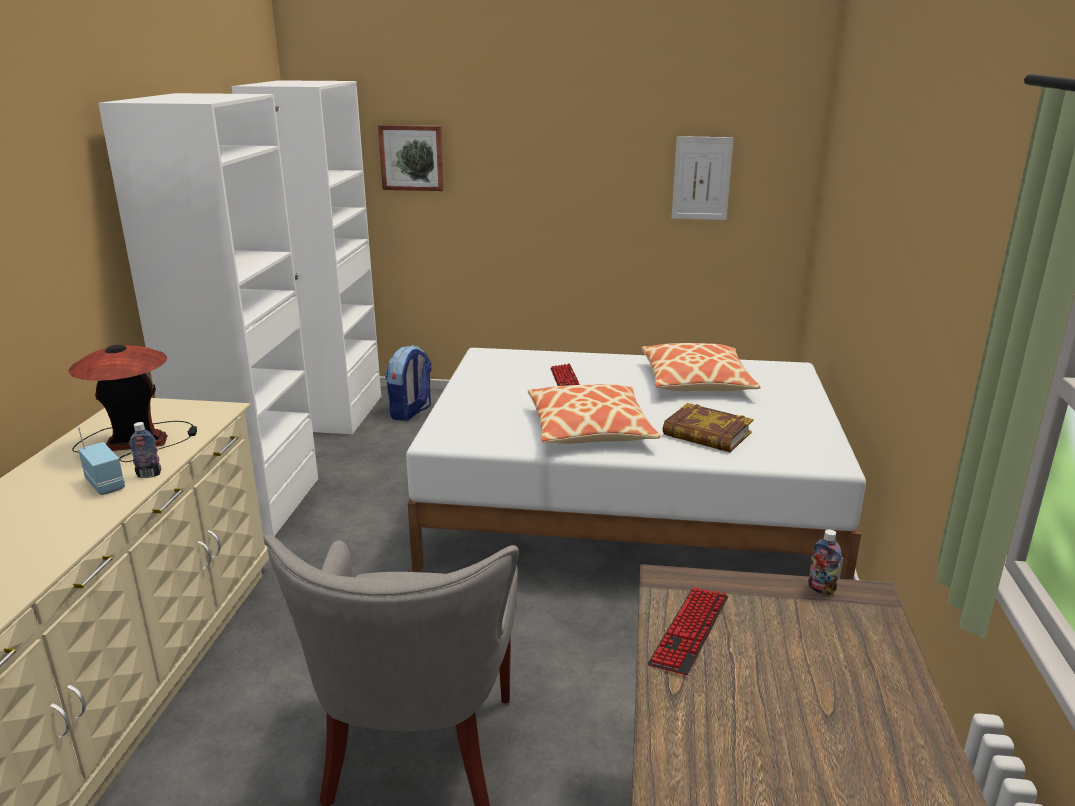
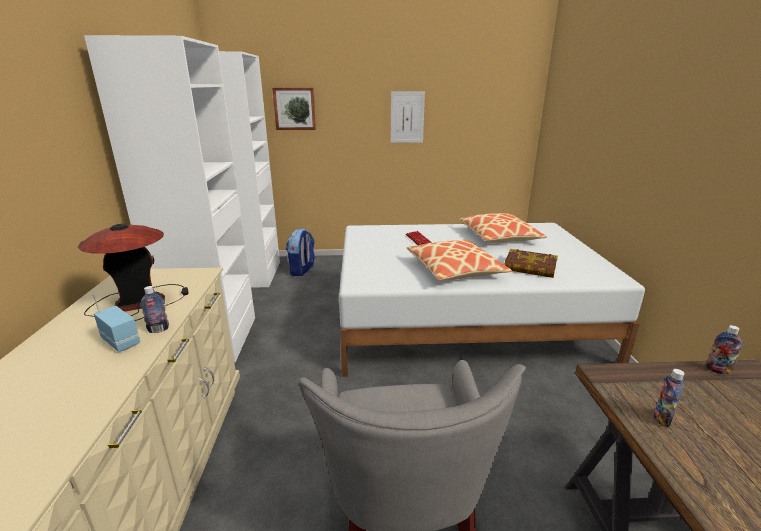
camera: 10 degrees left, 0 degrees up
(689, 631) = (662, 419): keyboard -> bottle
(701, 178) = (474, 118): picture -> picture (407, 117)

